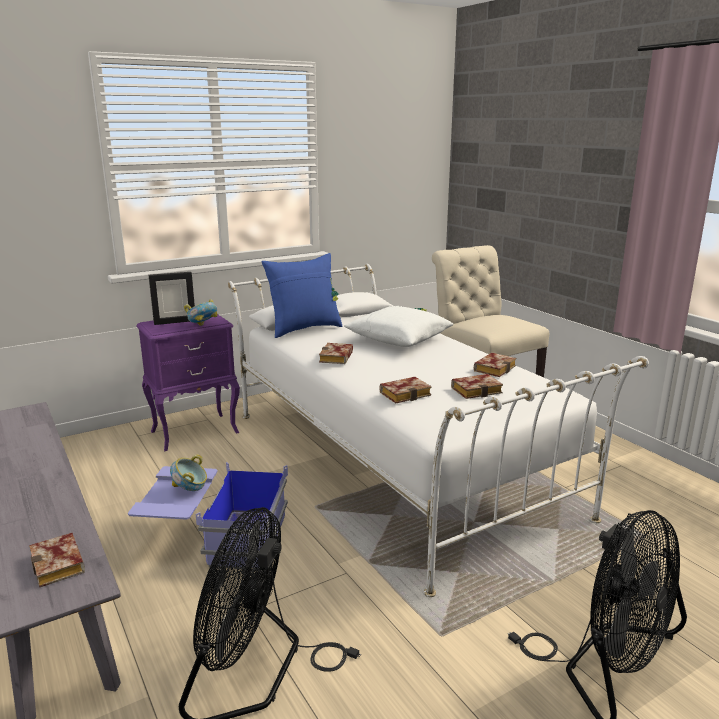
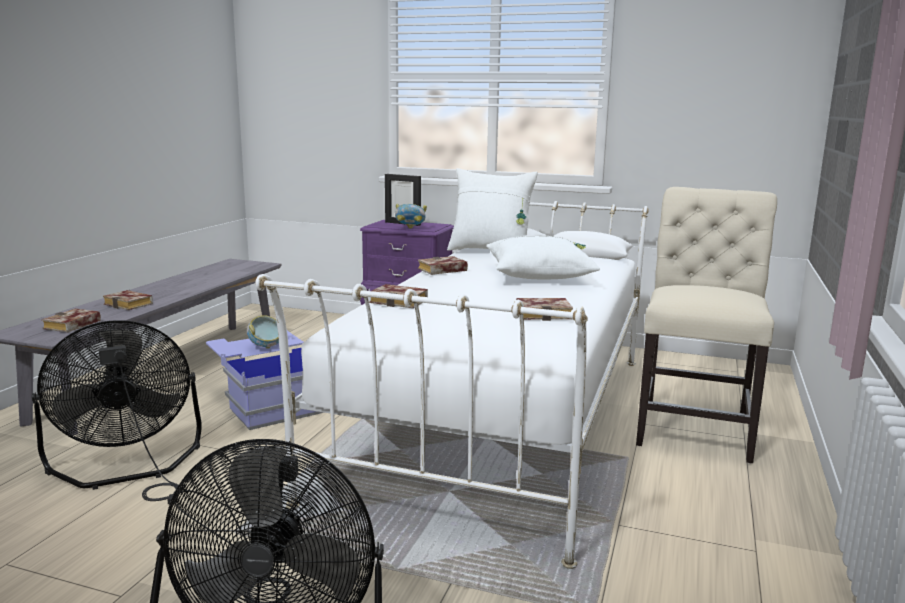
camera: 50 degrees right, 5 degrees down
(304, 329) = (490, 252): blue pillow -> white pillow
(477, 390) = (465, 319): book -> book (130, 304)

